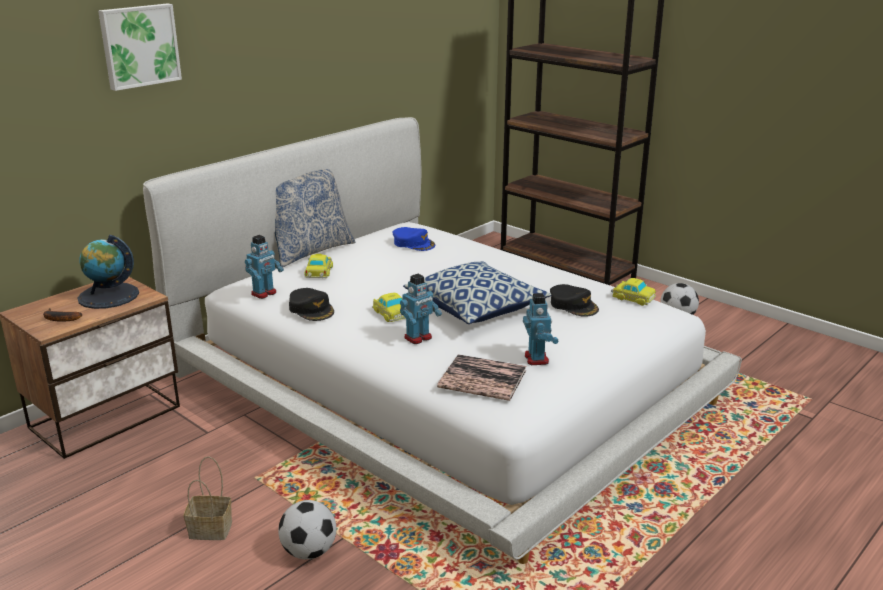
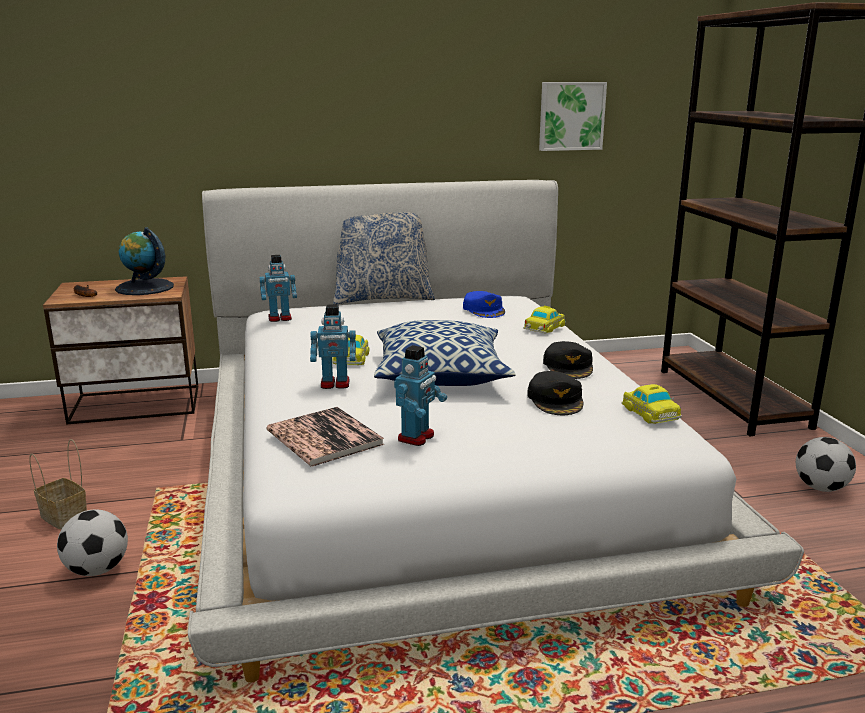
camera: 35 degrees right, 5 degrees down
(139, 46) = (224, 58): picture -> picture (571, 116)
(311, 309) = (291, 338): black cap -> black cap (568, 366)
(318, 272) = (353, 313): toy car -> toy car (543, 328)

